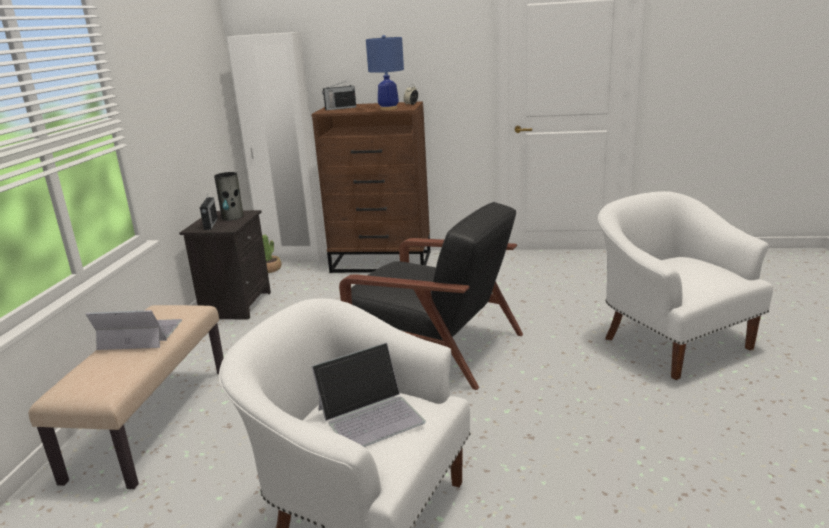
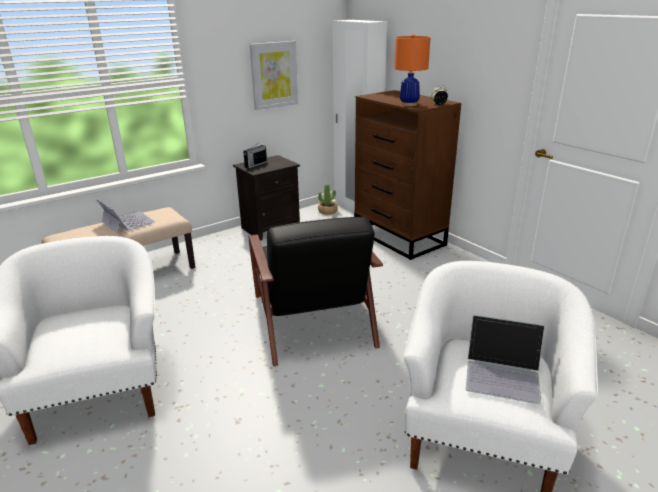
camera: 45 degrees right, 5 degrees up
(188, 108) = (274, 75): none -> picture
(233, 217) = (276, 164): vase -> none
(340, 108) = (386, 95): radio -> none
(371, 415) = (82, 329): laptop -> laptop (503, 373)
(388, 109) = (409, 104): blue table lamp -> orange table lamp

